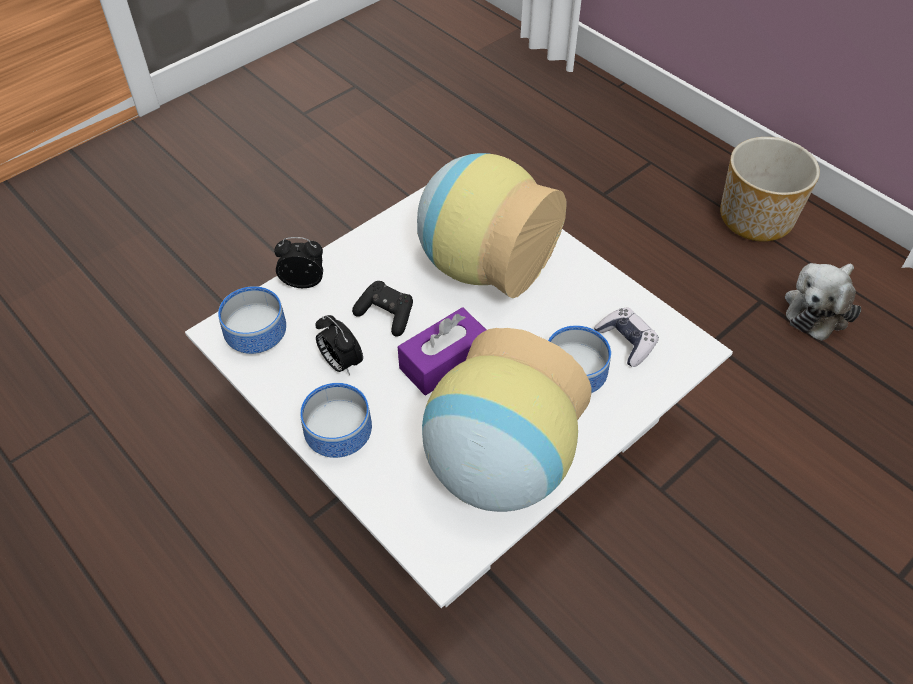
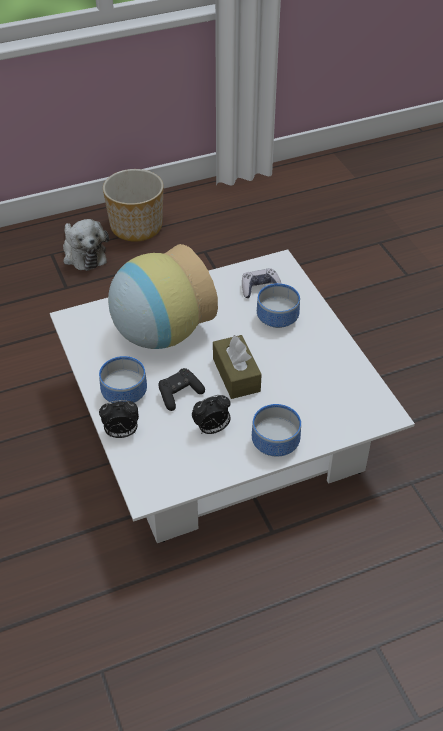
camera: 70 degrees left, 5 degrees down
(260, 338) = (165, 471): bowl -> bowl (126, 393)
(304, 281) = (121, 433): alarm clock -> alarm clock turned 120 degrees counterclockwise
(444, 361) = (236, 375): purple tissue box -> brown tissue box
(497, 467) = (330, 372): vase -> none
(819, 308) = (223, 231): plush toy -> plush toy (83, 254)

